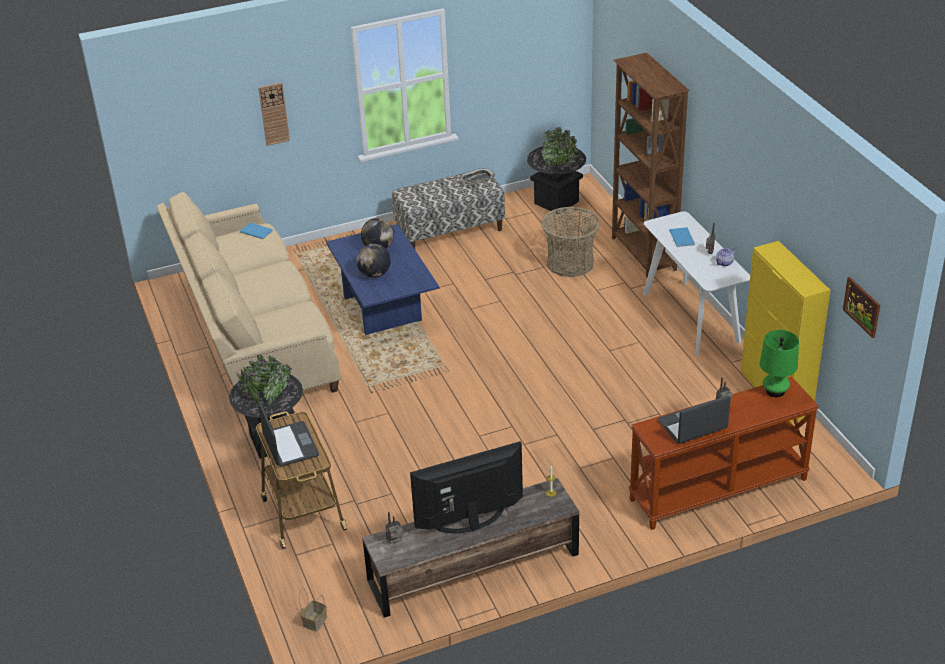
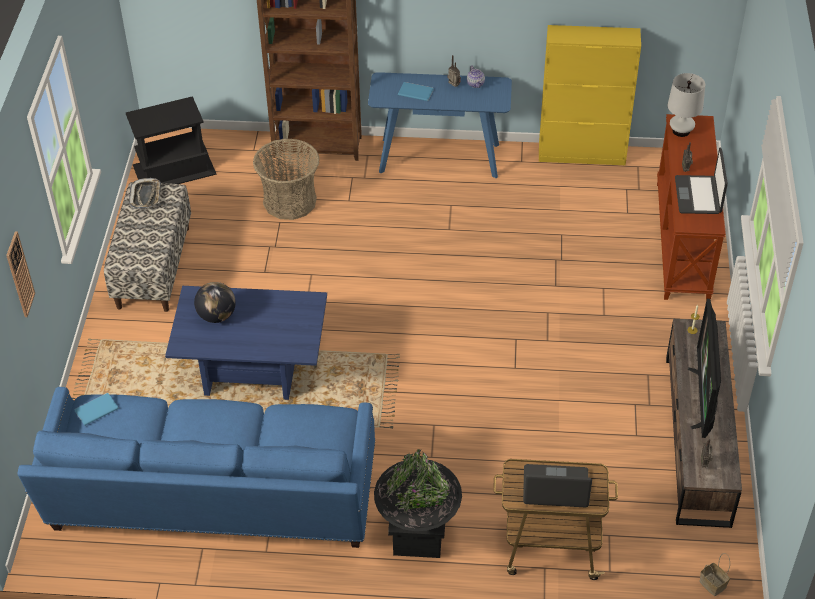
camera: 65 degrees left, 10 degrees up
(253, 335) = (212, 499): beige sofa -> blue sofa
(374, 274) = (265, 335): globe -> none
(556, 202) = (175, 169): black planter -> black side table
(691, 317) = (439, 158): white console table -> blue console table
(775, 391) = (681, 131): green table lamp -> white table lamp
(862, 307) = (688, 20): picture -> none

